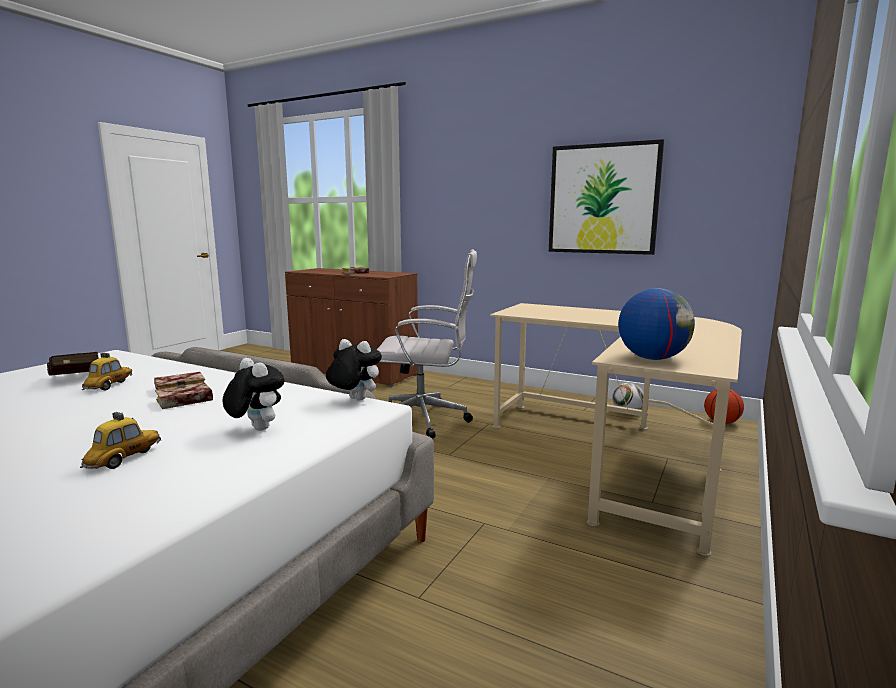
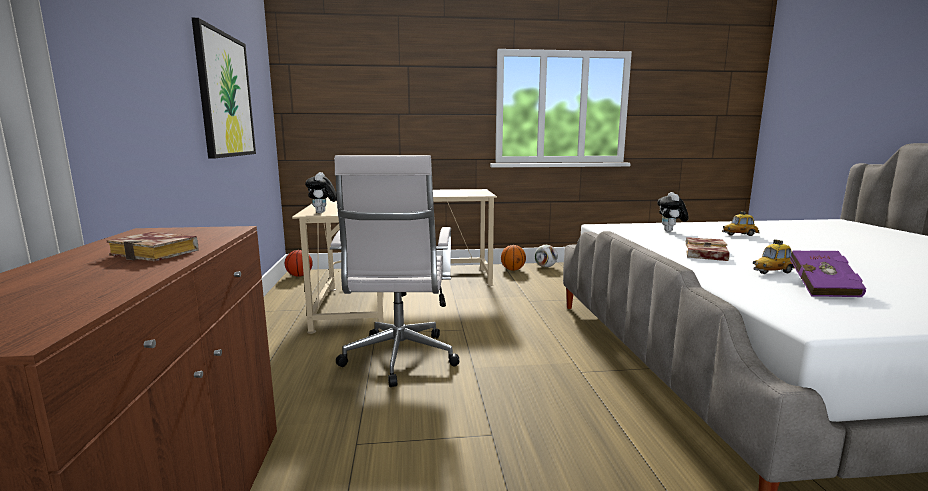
camera: 125 degrees left, 0 degrees up
(74, 379) = (822, 288): red book -> purple book
(354, 400) = (603, 229): plush toy -> plush toy (322, 213)
(426, 420) = (399, 360): white office chair -> white office chair turned 150 degrees counterclockwise
(627, 413) = (297, 297): football -> football (545, 267)
(652, 358) = (473, 193): globe -> none
(692, 592) = (513, 270): none -> basketball

